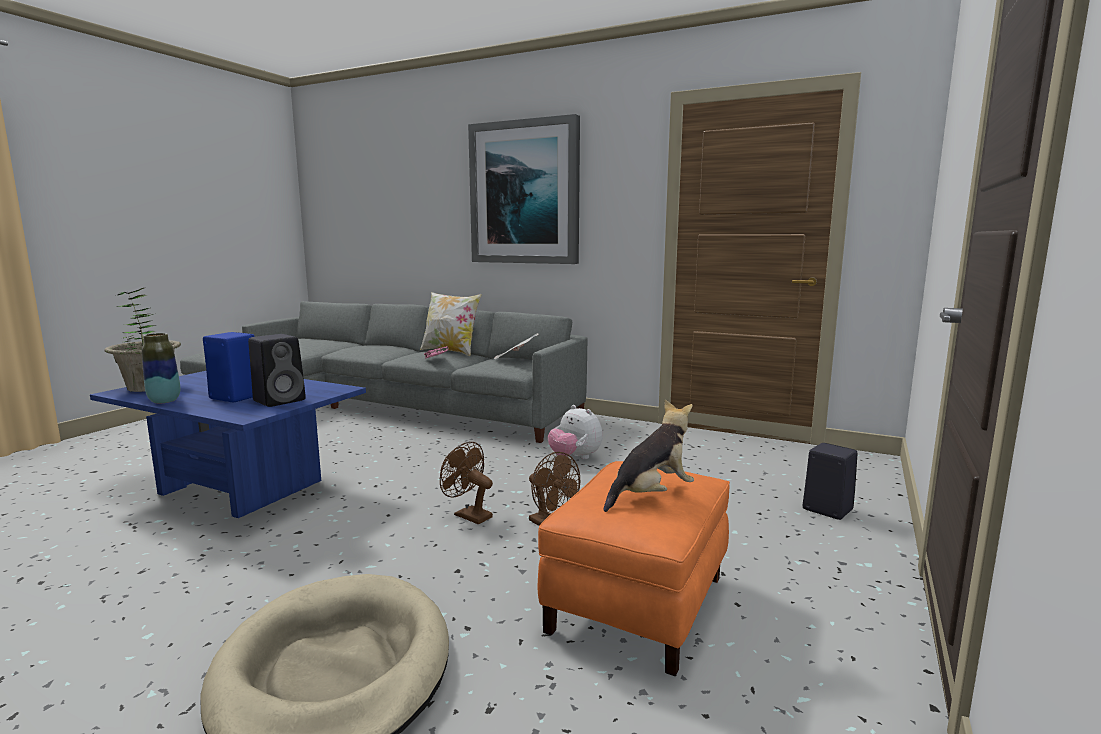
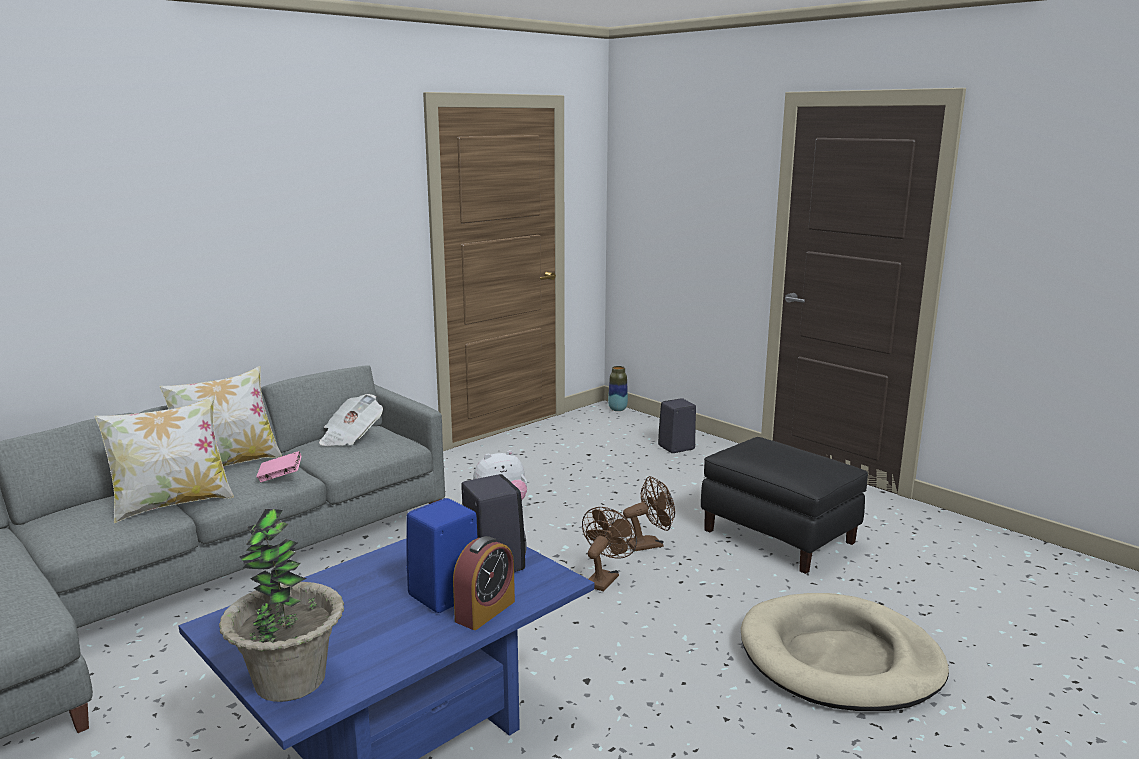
camera: 70 degrees left, 5 degrees up
(164, 401) = (419, 650): vase -> vase (617, 409)
(208, 406) = (485, 611): none -> alarm clock
(392, 354) = (173, 504): none -> pillow
(468, 515) = (604, 578): brown fan -> brown fan turned 150 degrees clockwise
(525, 193) = (255, 210): picture -> none
(638, 604) = (779, 536): orange ottoman -> black ottoman
(651, 495) = (790, 457): plush toy -> none

